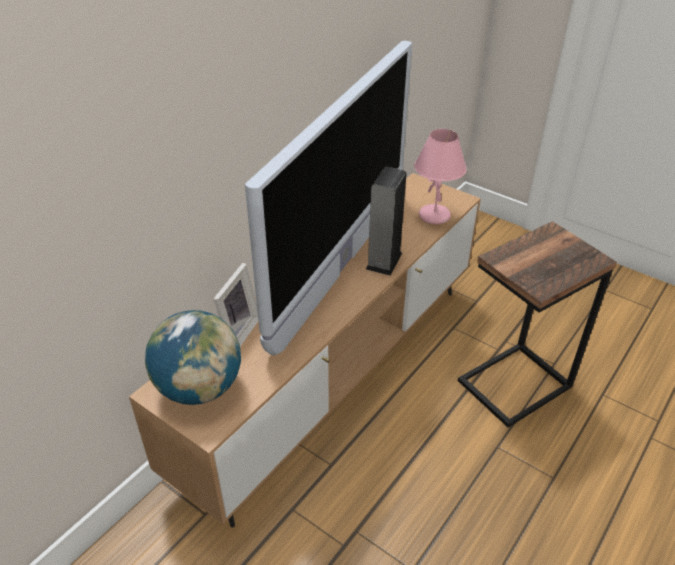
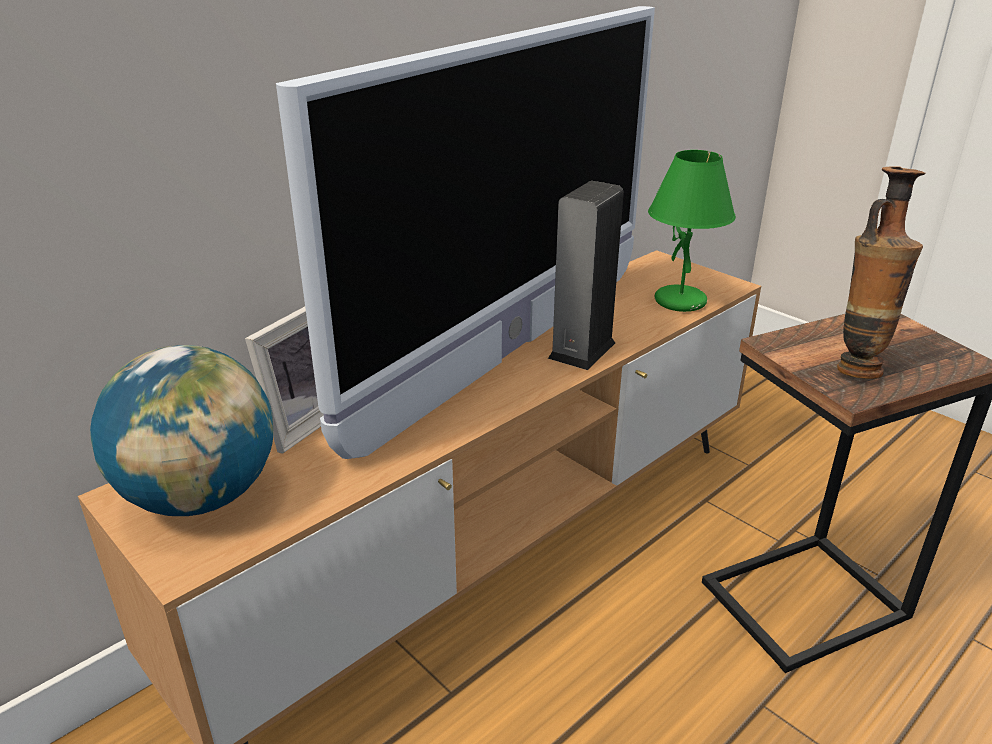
camera: 10 degrees right, 10 degrees down
(435, 216) = (681, 301): pink table lamp -> green table lamp
(541, 270) = (857, 367): none -> vase

